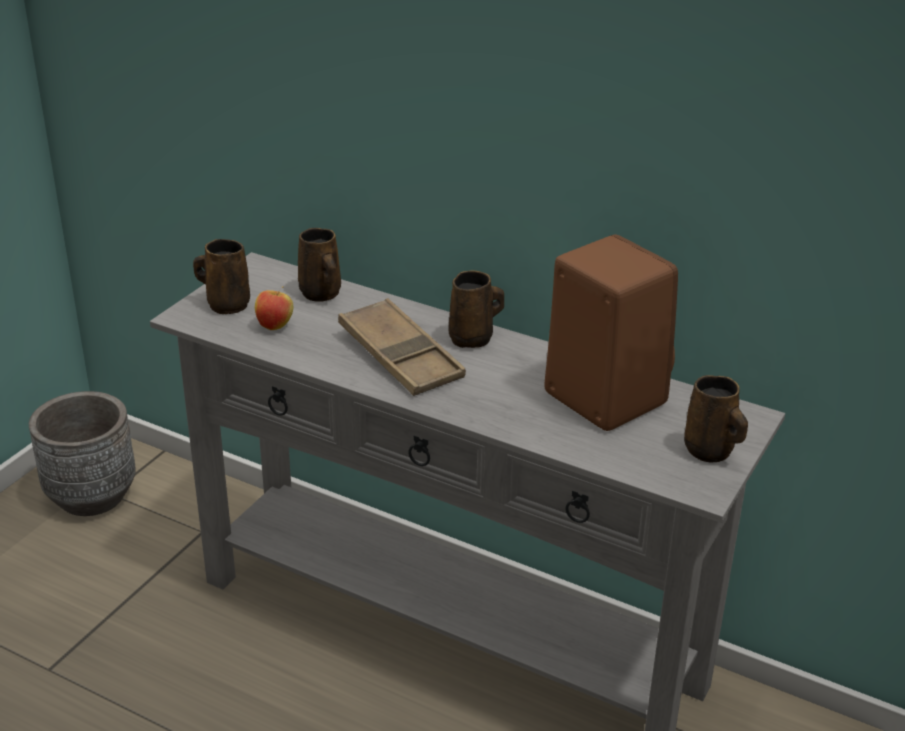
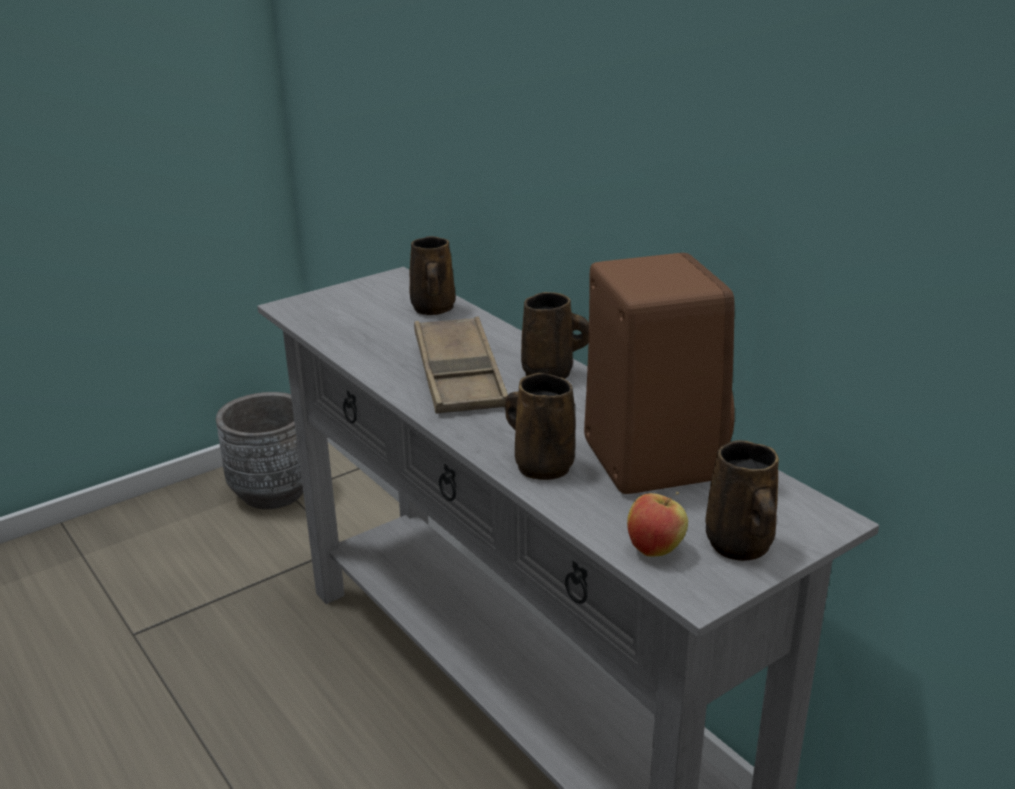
camera: 25 degrees right, 5 degrees down
(226, 304) = (336, 303): brown mug -> brown mug (541, 465)
(275, 326) = (363, 328): apple -> apple (655, 549)

